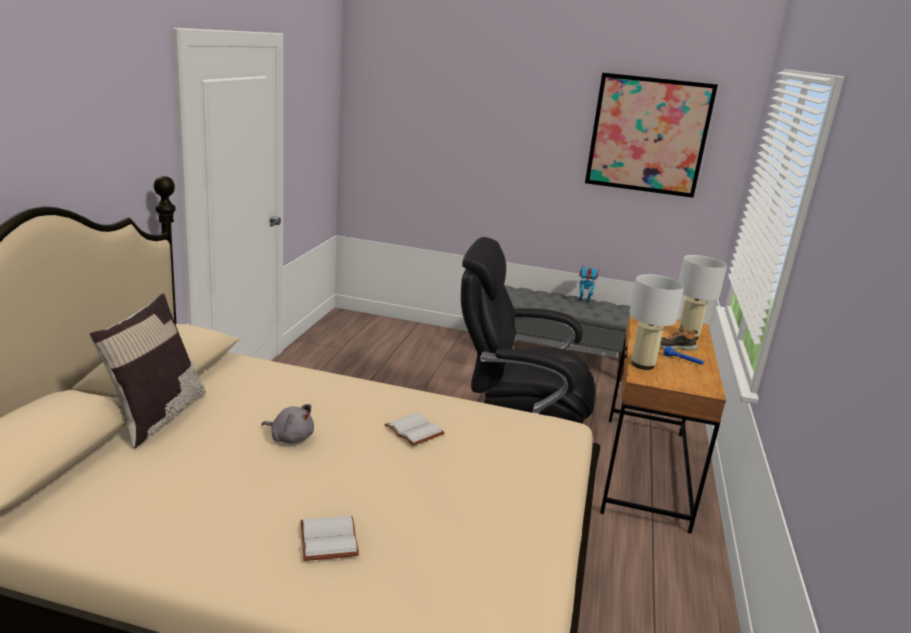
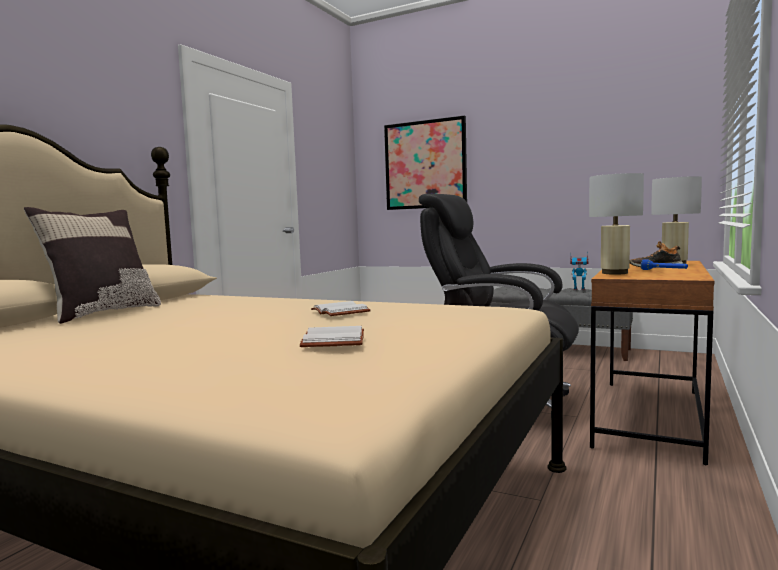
camera: 15 degrees right, 15 degrees down
(290, 438) = (211, 318): grey plush toy -> none
(326, 539) = (174, 353): white book -> white book (331, 340)
(648, 135) = (617, 126): picture -> picture (425, 165)

